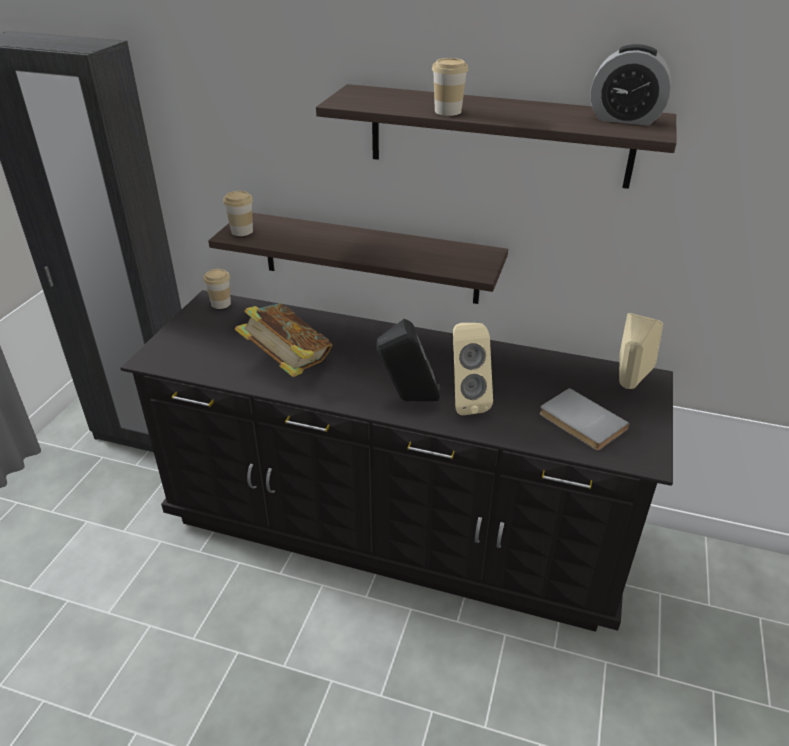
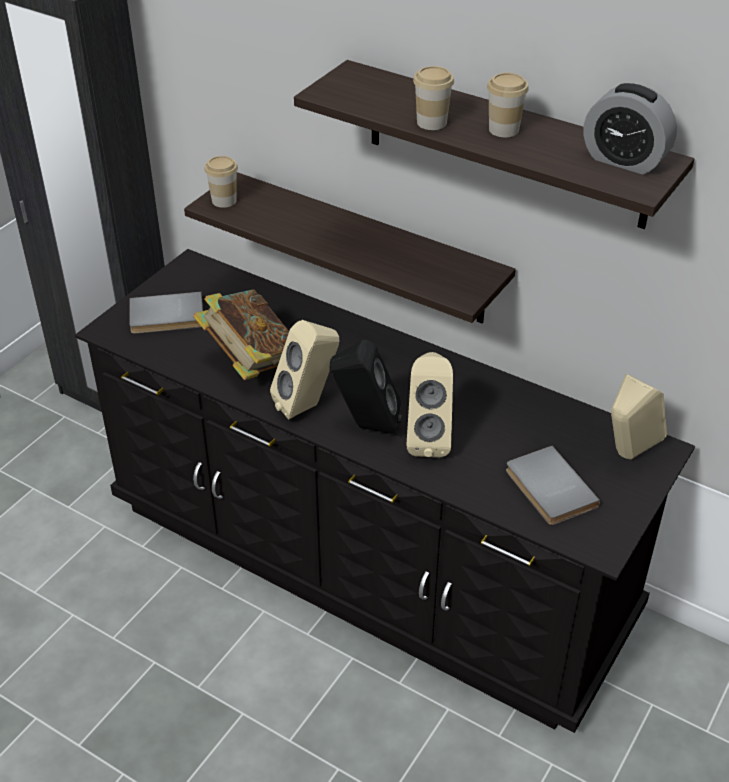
camera: 15 degrees right, 5 degrees up
(201, 342) = (167, 317): none -> grey book
(221, 304) = (202, 270): cup -> cup (503, 129)
(352, 391) = (308, 406): none -> beige speaker

